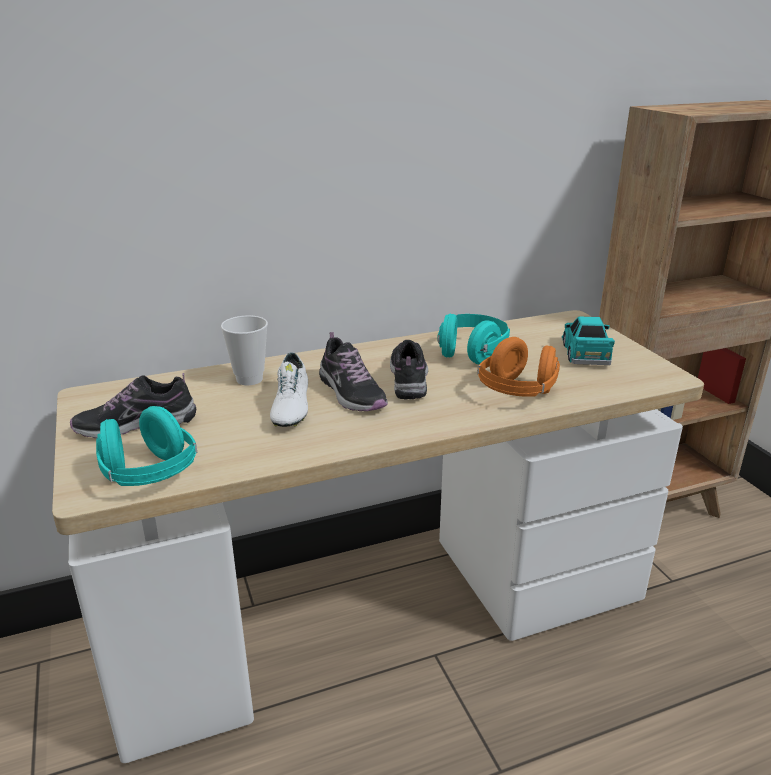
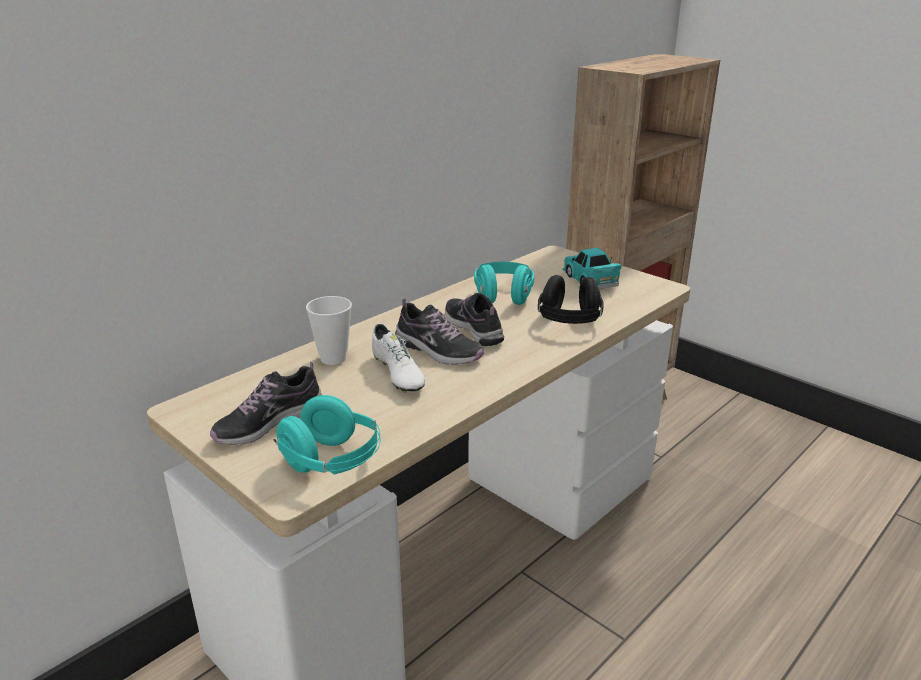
camera: 25 degrees left, 0 degrees up
(517, 392) = (569, 322): orange headphones -> black headphones

